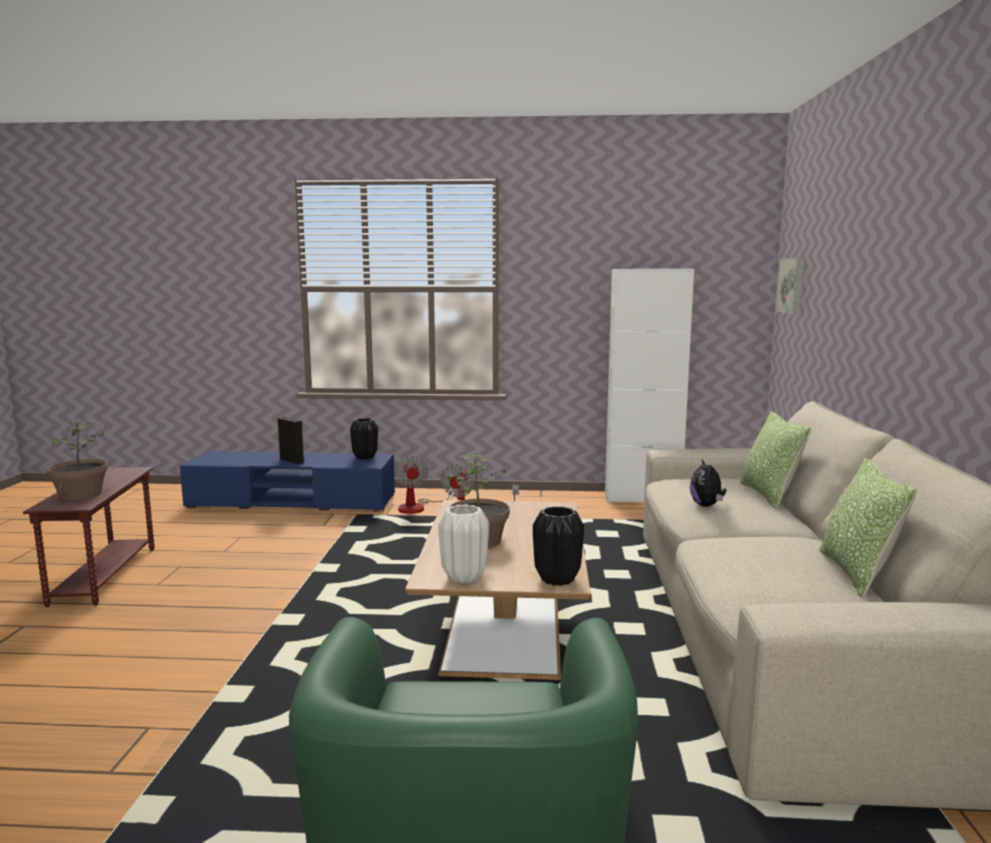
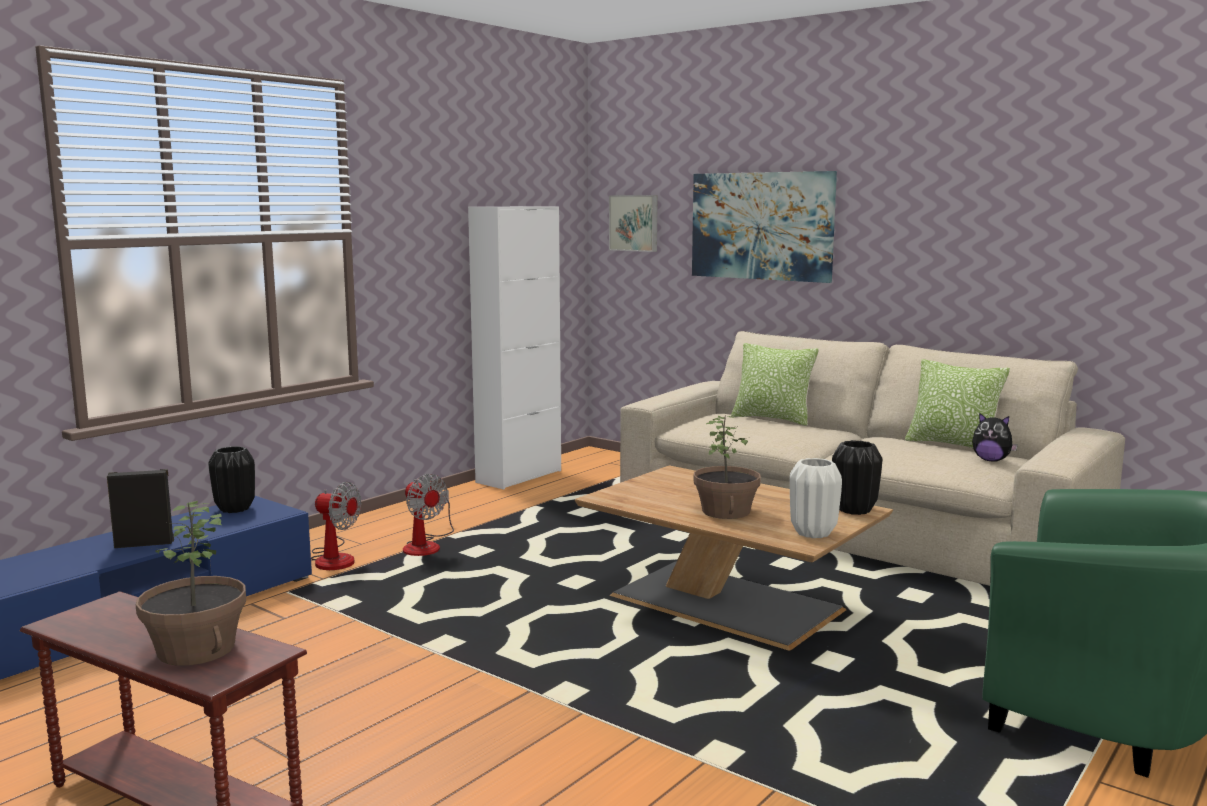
camera: 55 degrees left, 0 degrees up
(706, 505) = (775, 435): plush toy -> plush toy (991, 460)
(852, 289) = (761, 226): none -> picture

